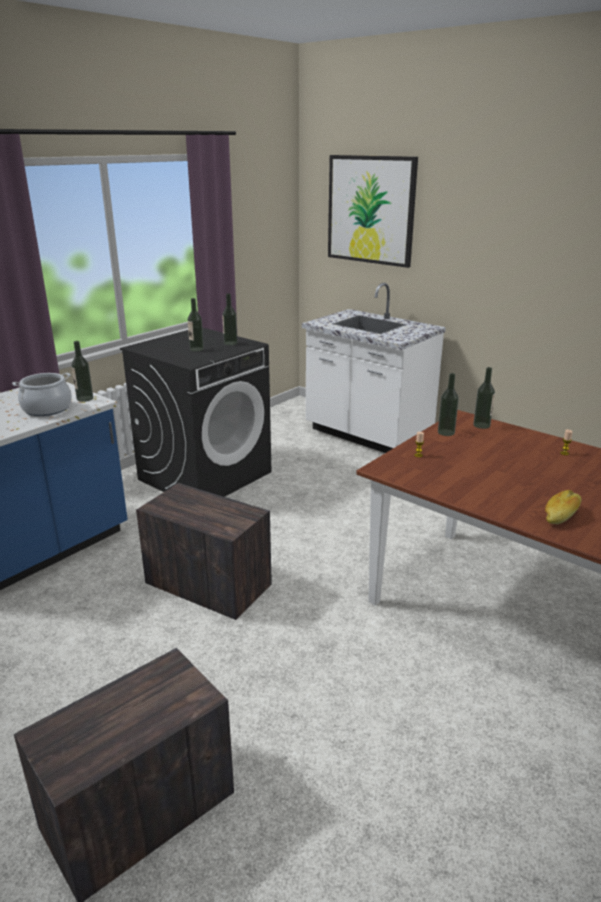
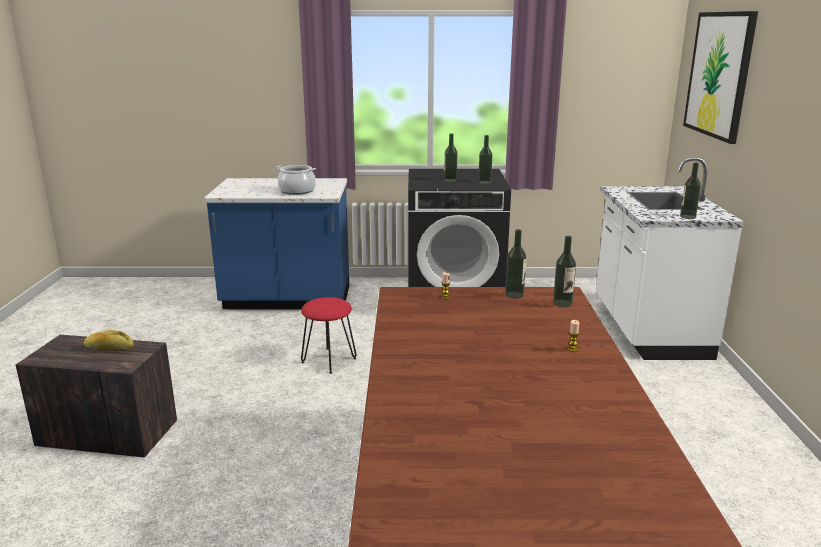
camera: 50 degrees right, 5 degrees down
(85, 398) = (327, 192): bottle -> bottle (687, 217)
(206, 583) = (328, 360): crate -> red stool
(561, 515) = (425, 374): bread -> bread (109, 348)

